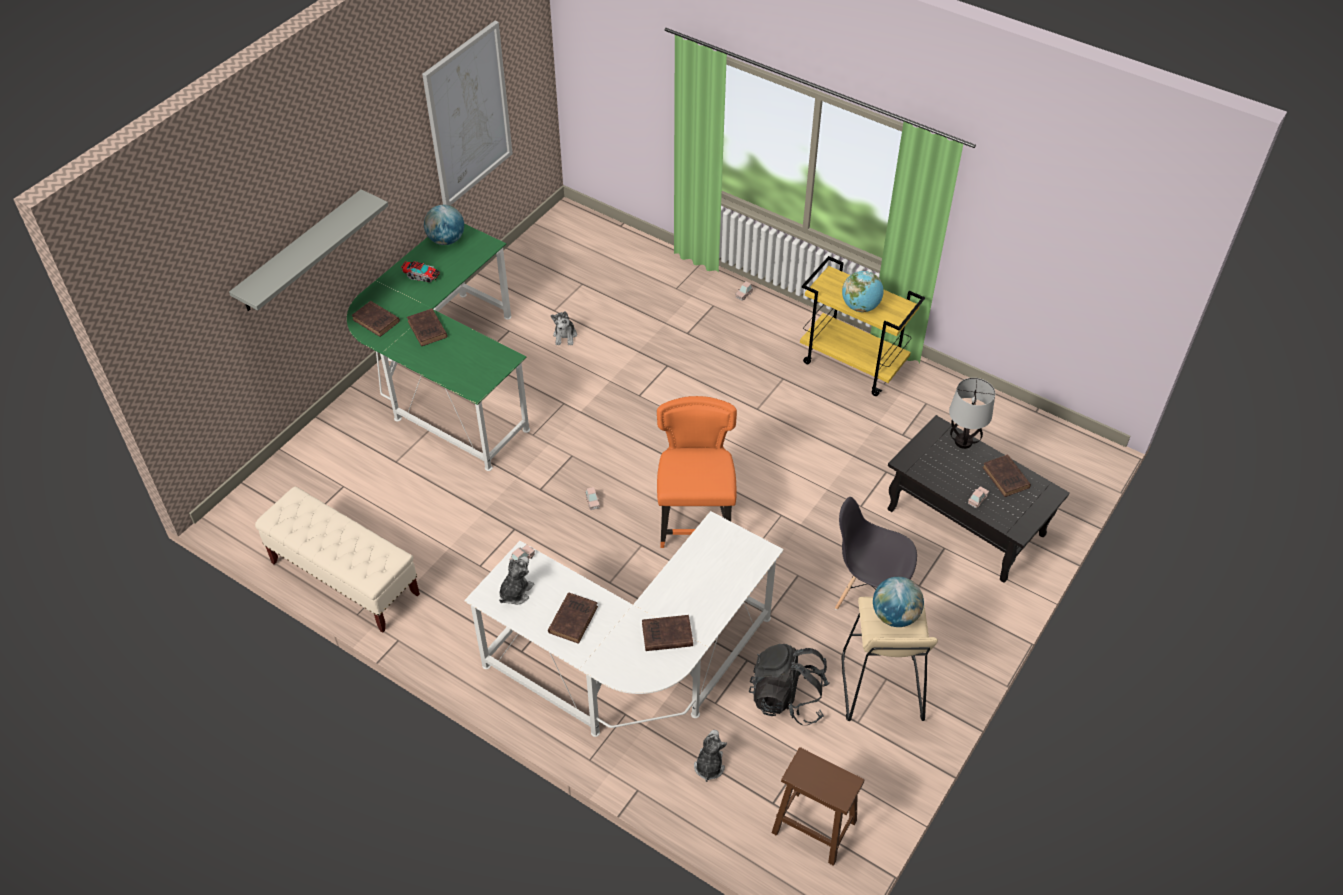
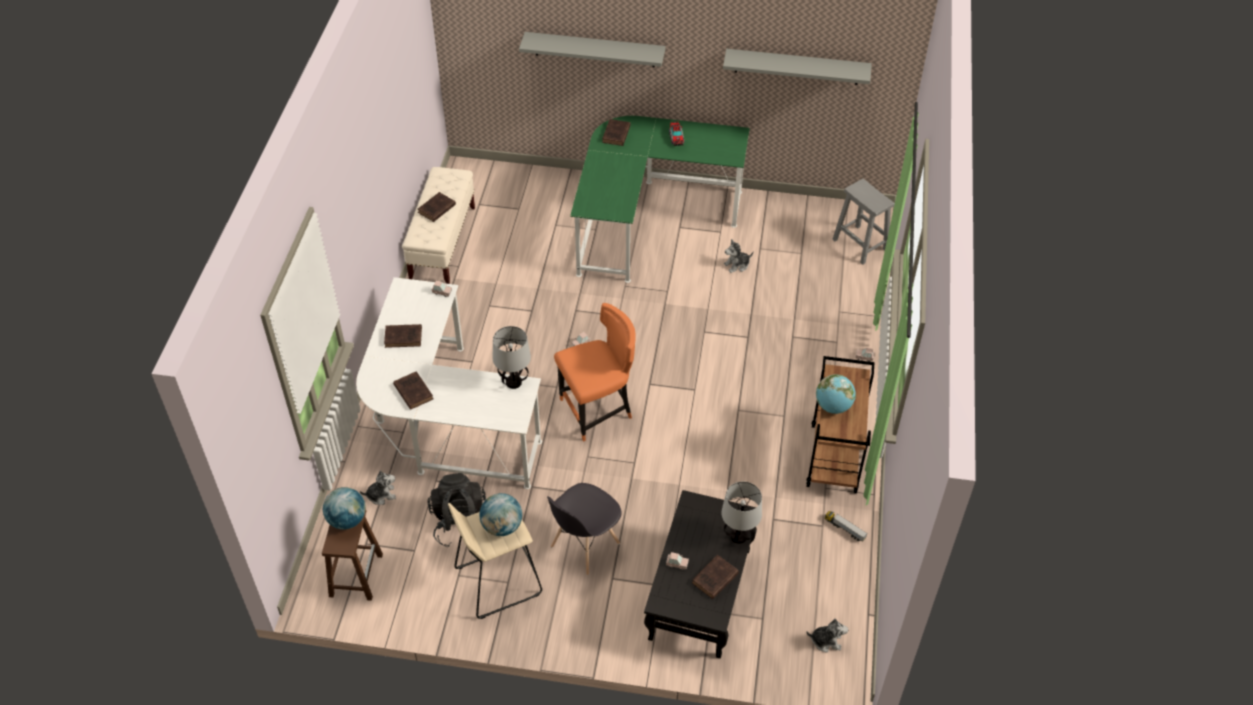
camera: 65 degrees right, 0 degrees up
(428, 330) = (624, 163): brown book -> brown book (436, 209)
(446, 240) = (723, 135): globe -> globe (347, 519)
(468, 115) = (797, 66): picture -> grey shelf
(515, 592) = (412, 299): plush toy -> plush toy (826, 641)
(601, 239) = (861, 245): none -> grey stool
(703, 536) = (514, 382): none -> table lamp
(853, 364) = (834, 459): yellow cart -> brown cart
(868, 594) = (584, 546): grey chair -> grey chair turned 135 degrees counterclockwise
(937, 389) = (844, 529): none -> toy truck

